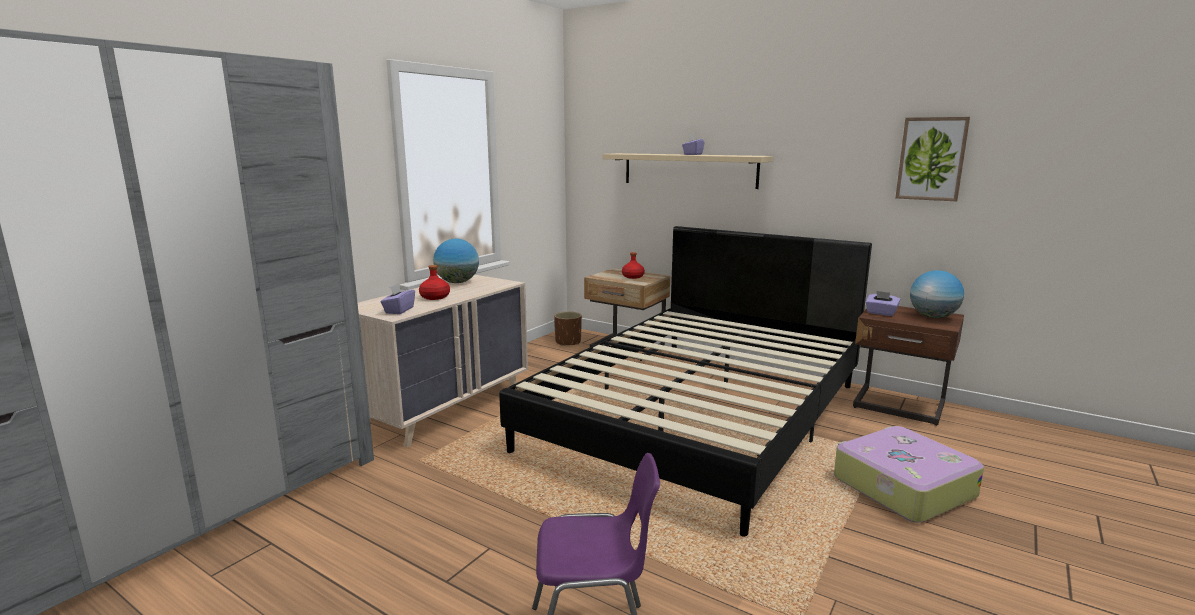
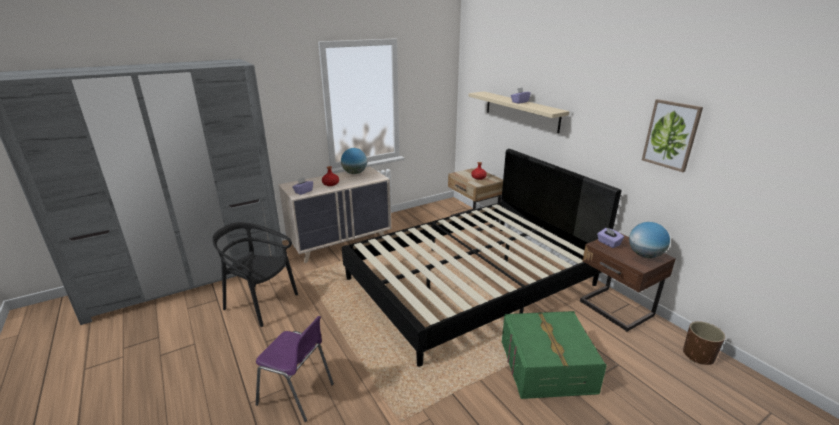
camera: 25 degrees right, 10 degrees up
(377, 526) = (260, 304): none -> black chair
(568, 342) = (442, 210): brown planter -> brown planter (698, 355)
(901, 487) = (546, 367): suitcase -> green storage box

